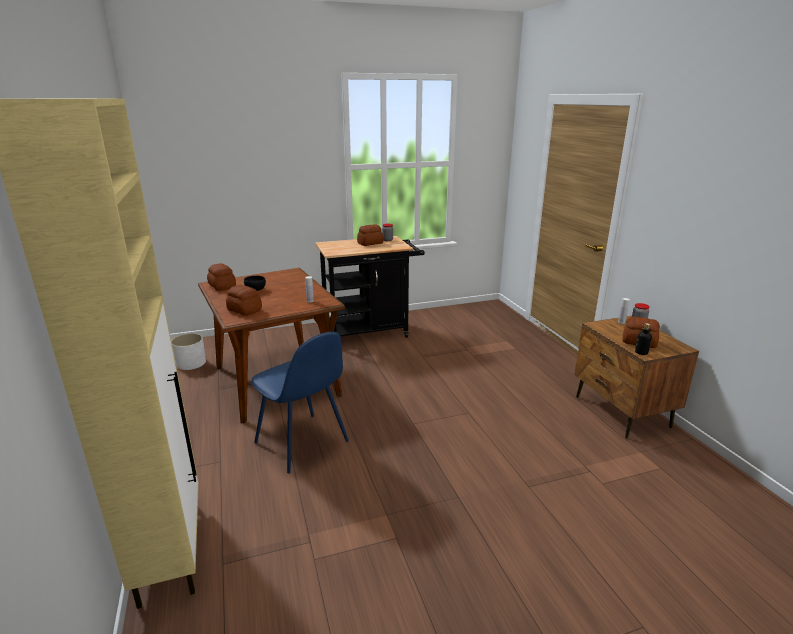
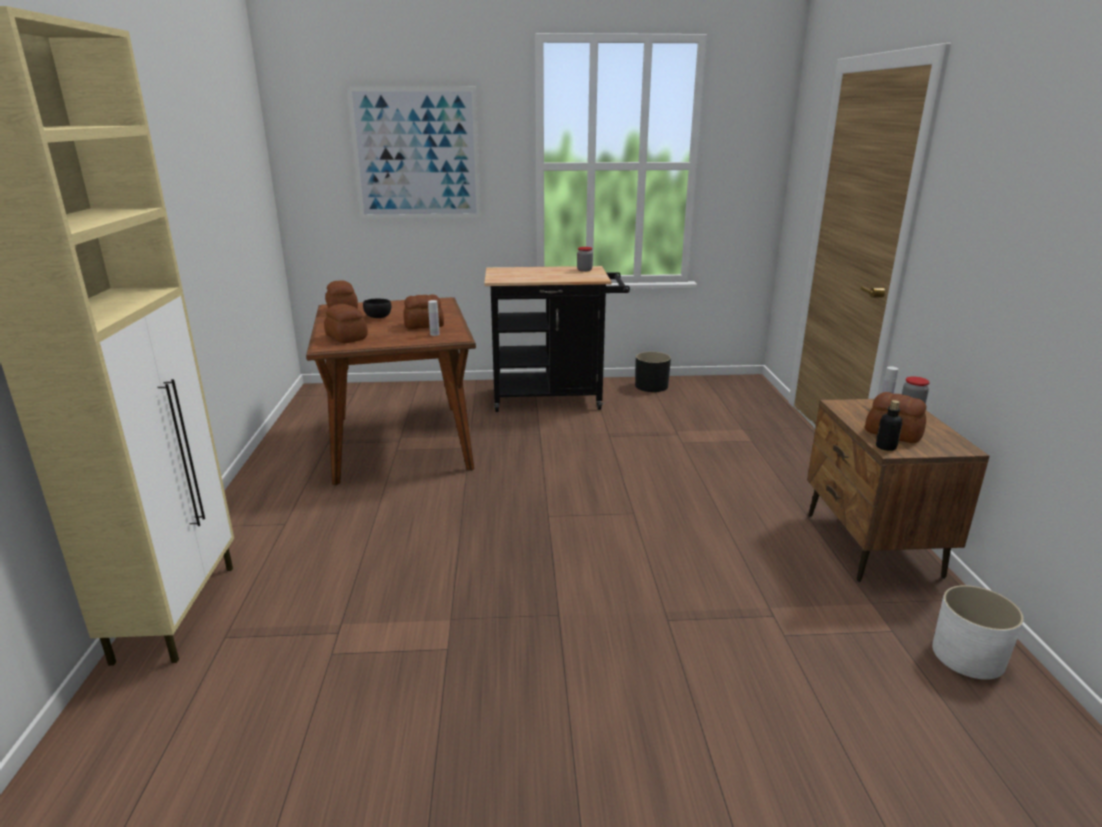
camera: 15 degrees right, 0 degrees up
(191, 363) = (312, 410): white planter -> white planter (968, 656)
(256, 161) = (416, 154): none -> picture
(303, 443) = (393, 518): blue chair -> none
(370, 243) = (557, 272): bread -> bread (424, 325)
(432, 315) = (651, 386): none -> black planter

